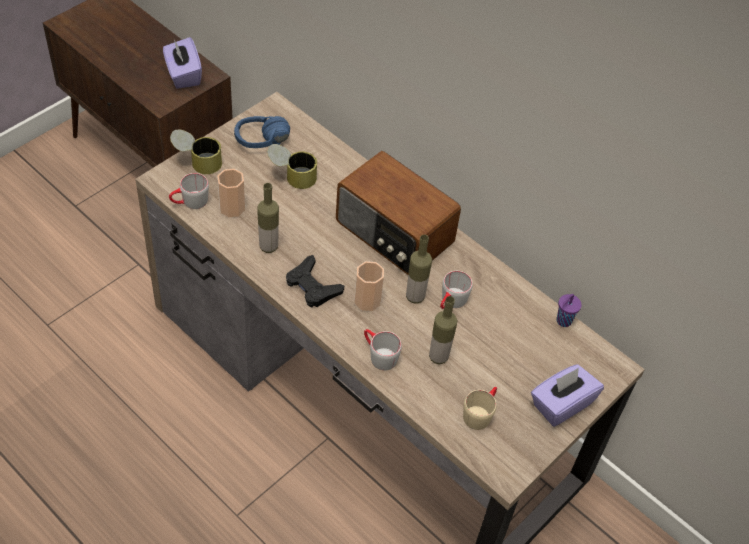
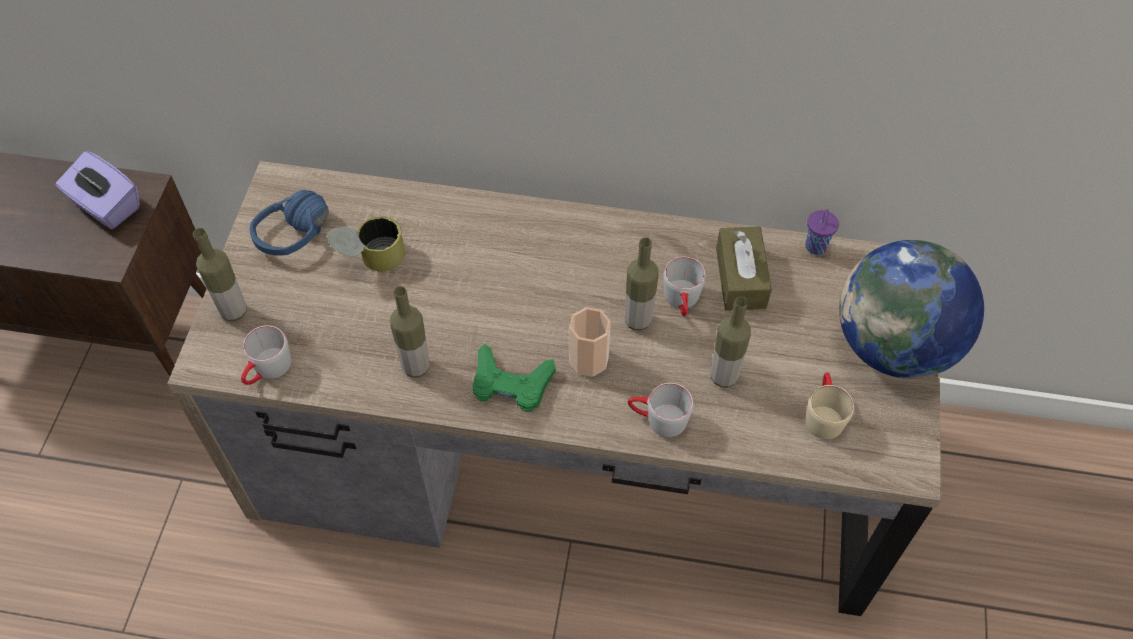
camera: 30 degrees left, 5 degrees up
(197, 162) = (234, 311): can -> bottle
(232, 208) = (328, 344): cup -> none
(312, 286) = (511, 384): black game controller -> green game controller
(393, 234) = (550, 258): radio -> none
(499, 310) = (740, 278): none -> brown tissue box
(561, 404) = (893, 346): purple tissue box -> globe

